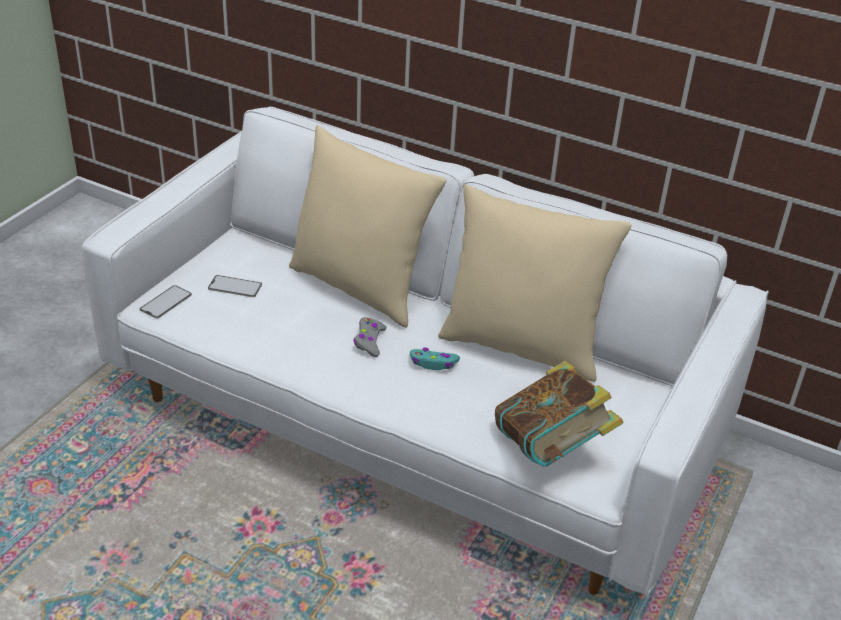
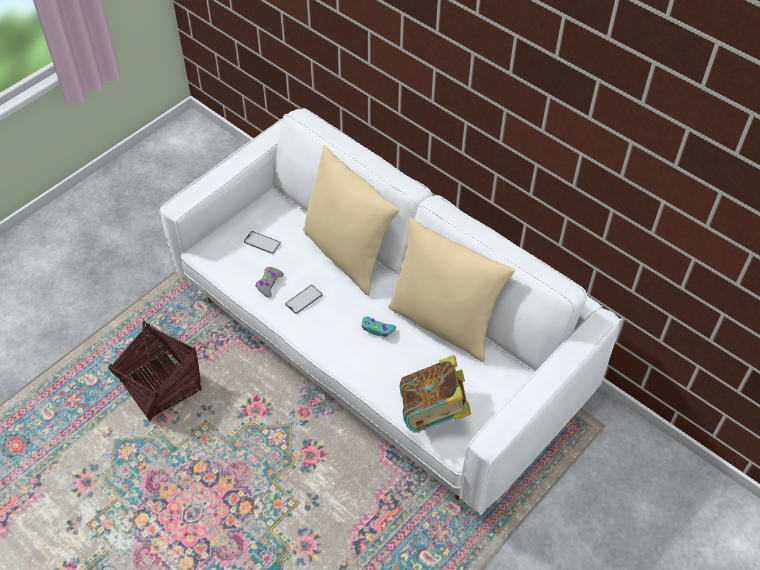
camera: 15 degrees right, 15 degrees up
(103, 517) = (161, 386): none -> basket
(166, 302) = (213, 250): phone -> phone (304, 299)
(369, 341) = (339, 304): grey game controller -> grey game controller (269, 284)

